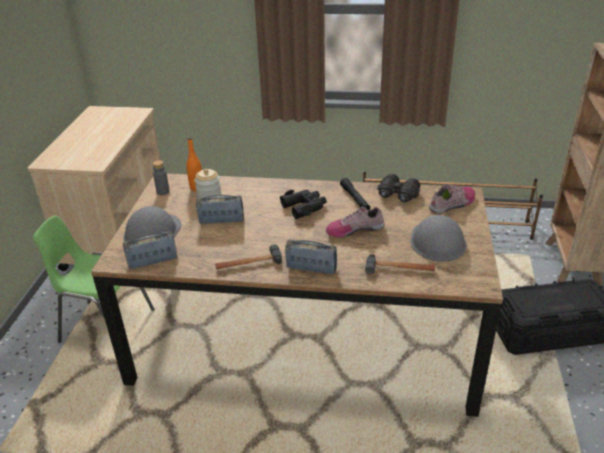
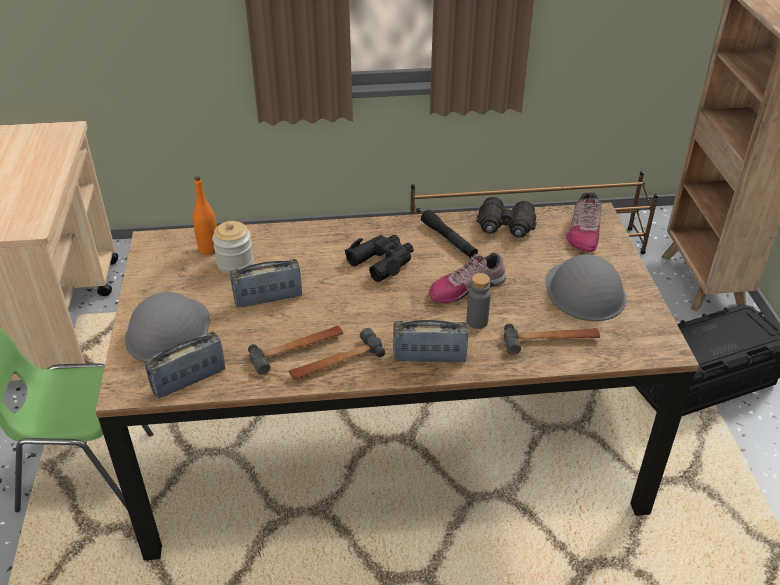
camera: 15 degrees left, 5 degrees up
(163, 192) = (158, 262): grey bottle -> grey bottle (477, 321)
(227, 253) = (297, 350): none -> hammer
(453, 204) = (583, 232): shoe -> shoe turned 150 degrees clockwise

